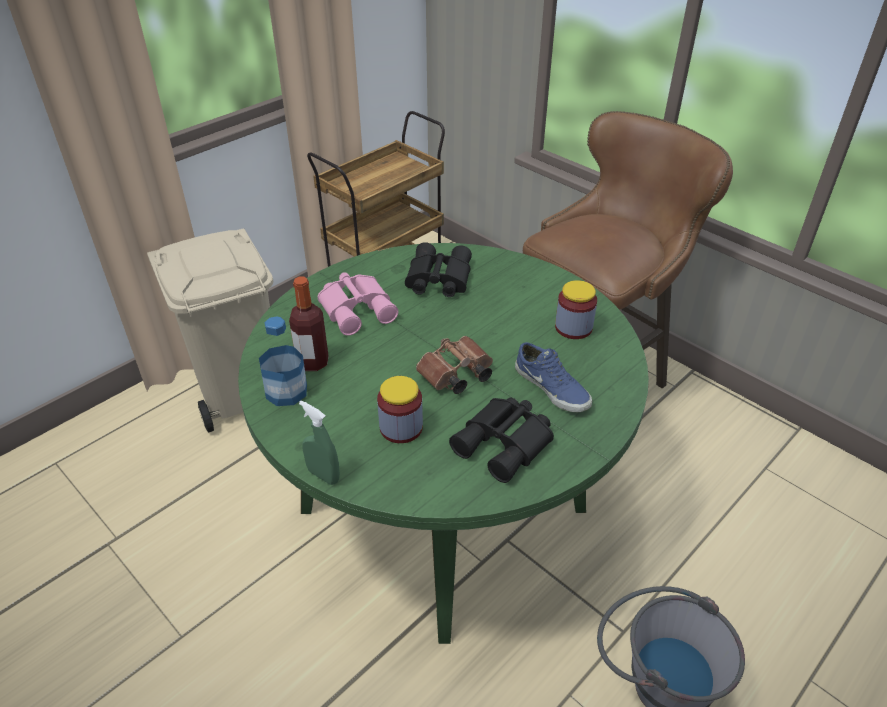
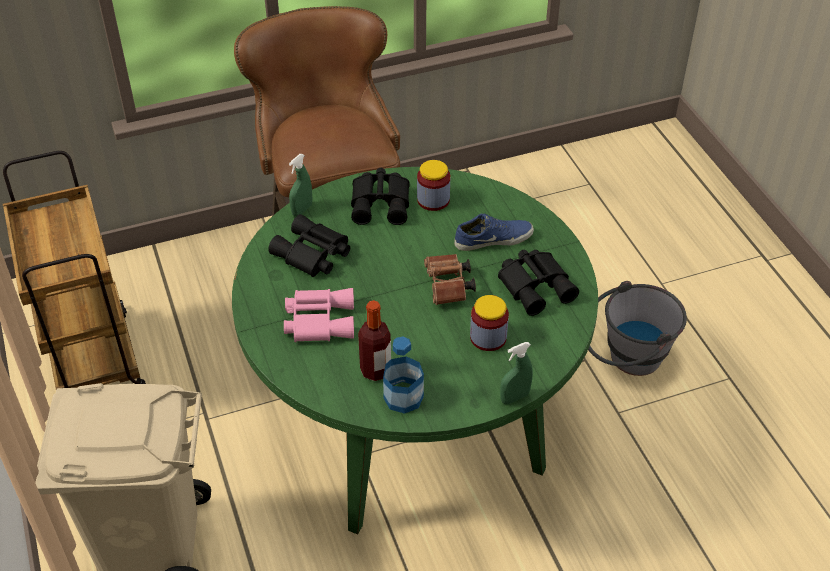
camera: 65 degrees left, 5 degrees up
(489, 256) = (302, 210): none -> green spray bottle
(539, 297) = (382, 203): none -> black binoculars

